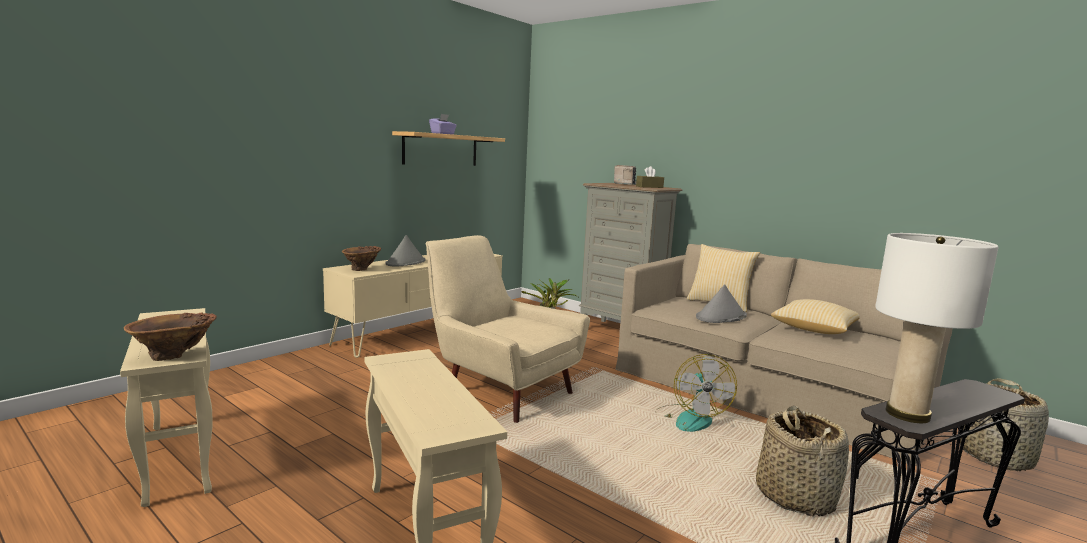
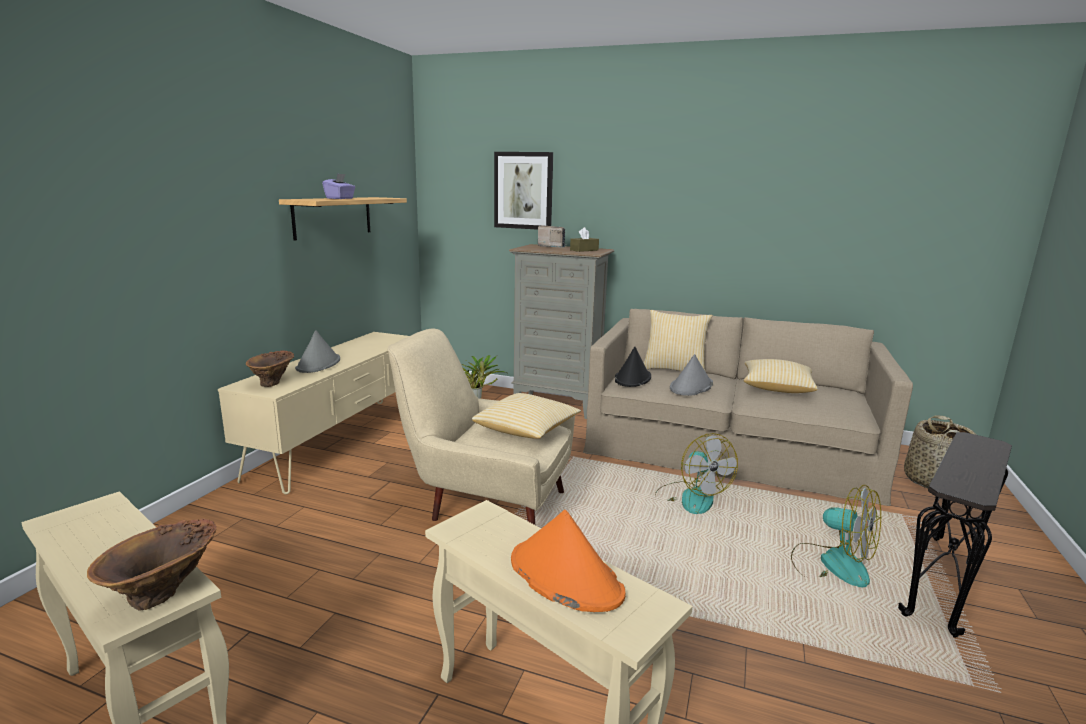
camera: 20 degrees left, 5 degrees up
(430, 397) = (564, 576): none -> orange hat
(535, 327) = (527, 430): none -> pillow
(609, 135) = (523, 190): none -> picture
(669, 305) = (632, 378): none -> black hat
(795, 496) = (831, 564): basket -> fan
(908, 414) = (965, 485): white table lamp -> none

